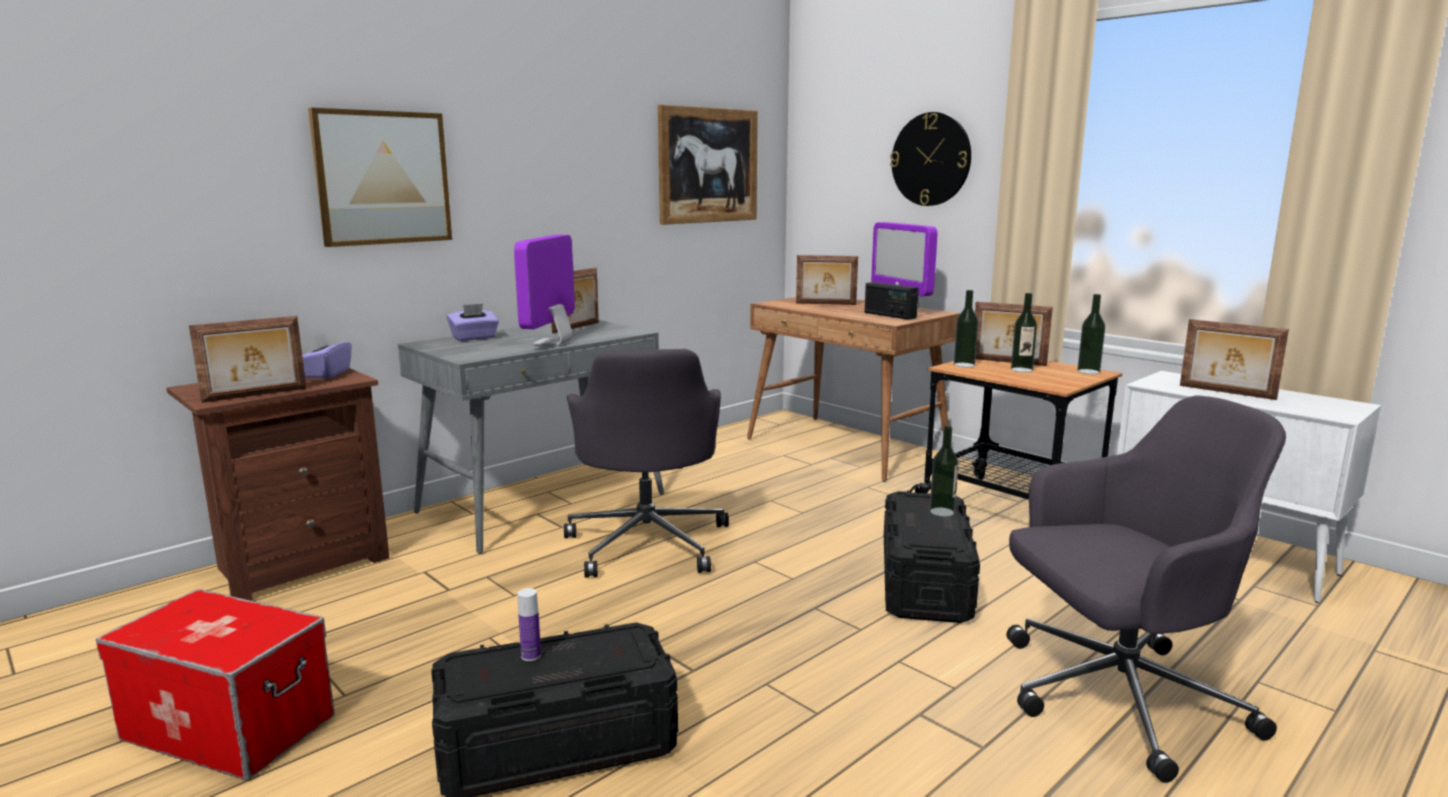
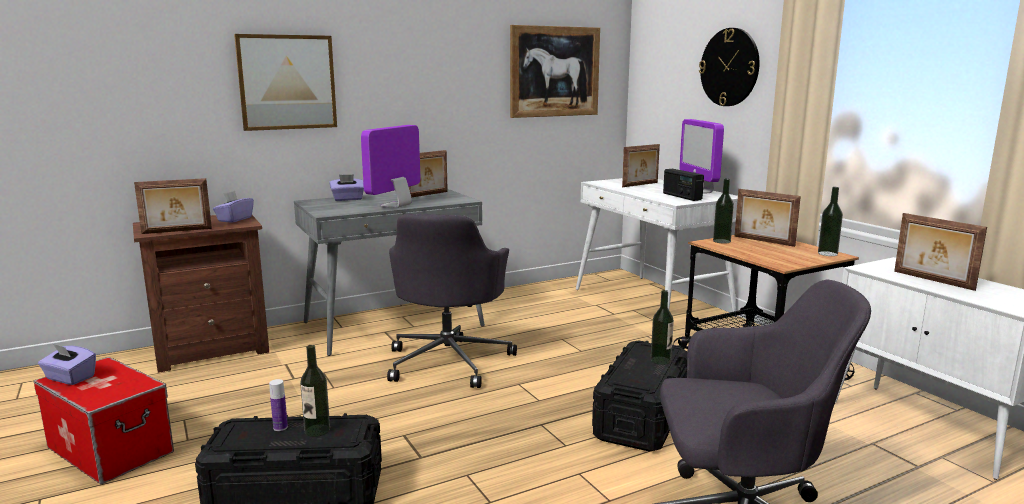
camera: 15 degrees right, 0 degrees up
(157, 628) = (70, 378): none -> purple tissue box
(825, 304) = (640, 185): picture frame -> picture frame turned 60 degrees counterclockwise
(847, 447) = (652, 302): brown desk -> white desk
(1021, 370) = (768, 248): bottle -> bottle (317, 430)

